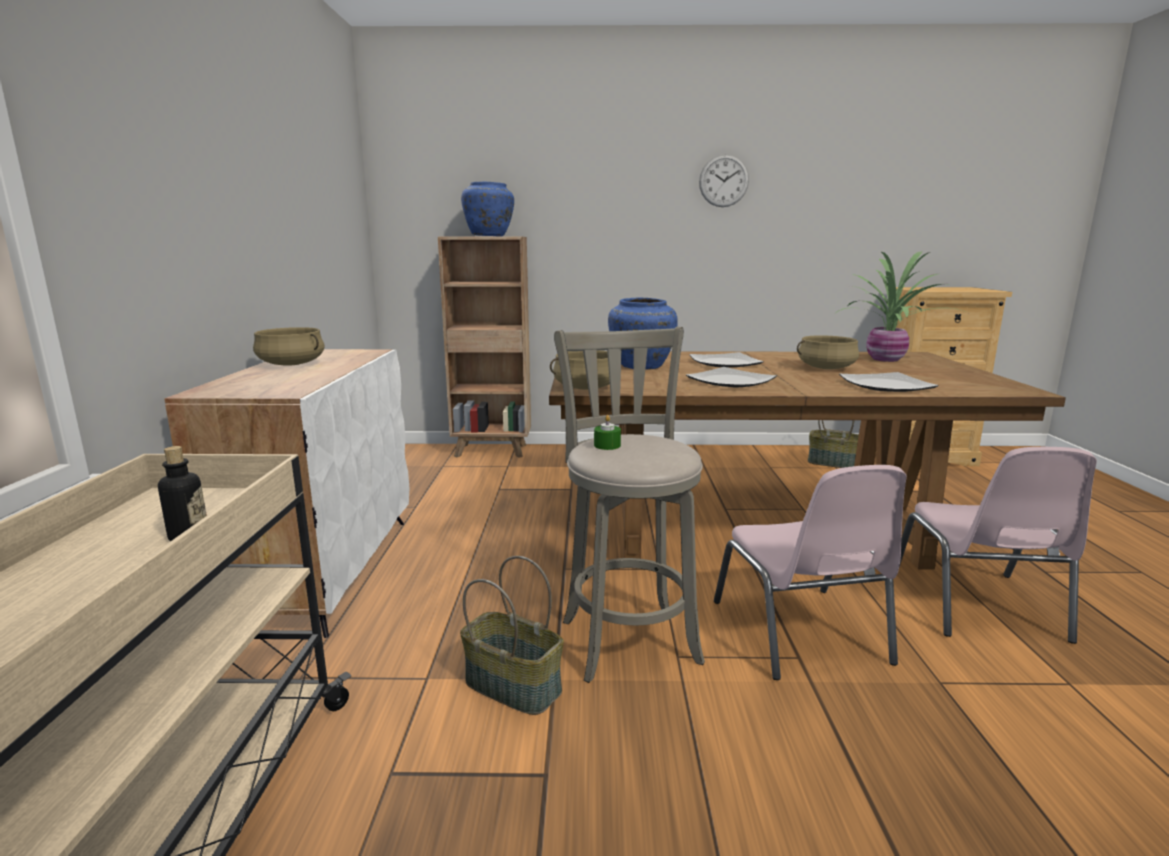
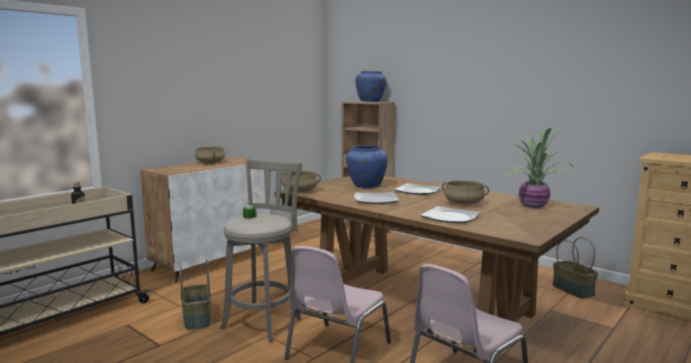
camera: 40 degrees right, 5 degrees down
(724, 181) = (516, 66): wall clock -> none

